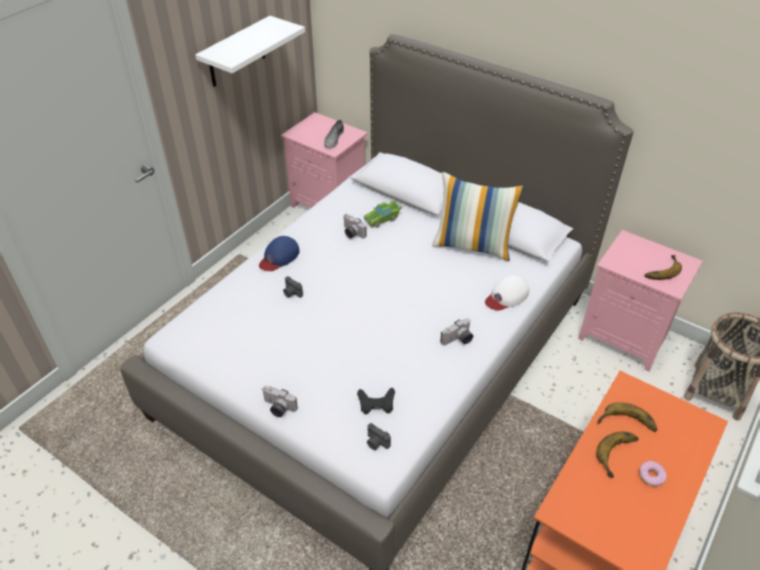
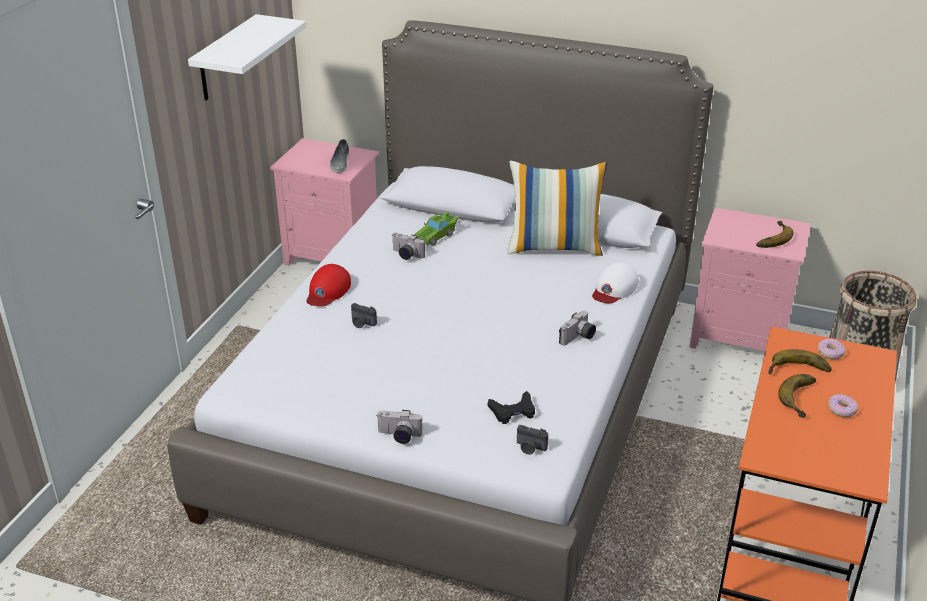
camera: 15 degrees left, 10 degrees down
(279, 257) = (328, 290): blue cap -> red cap
(664, 410) = (830, 352): none -> donut

